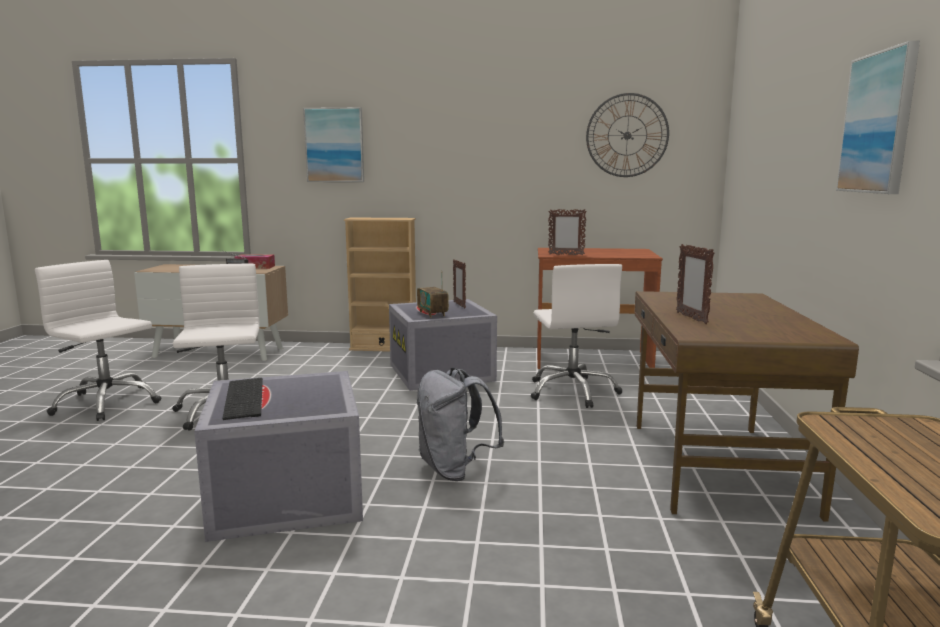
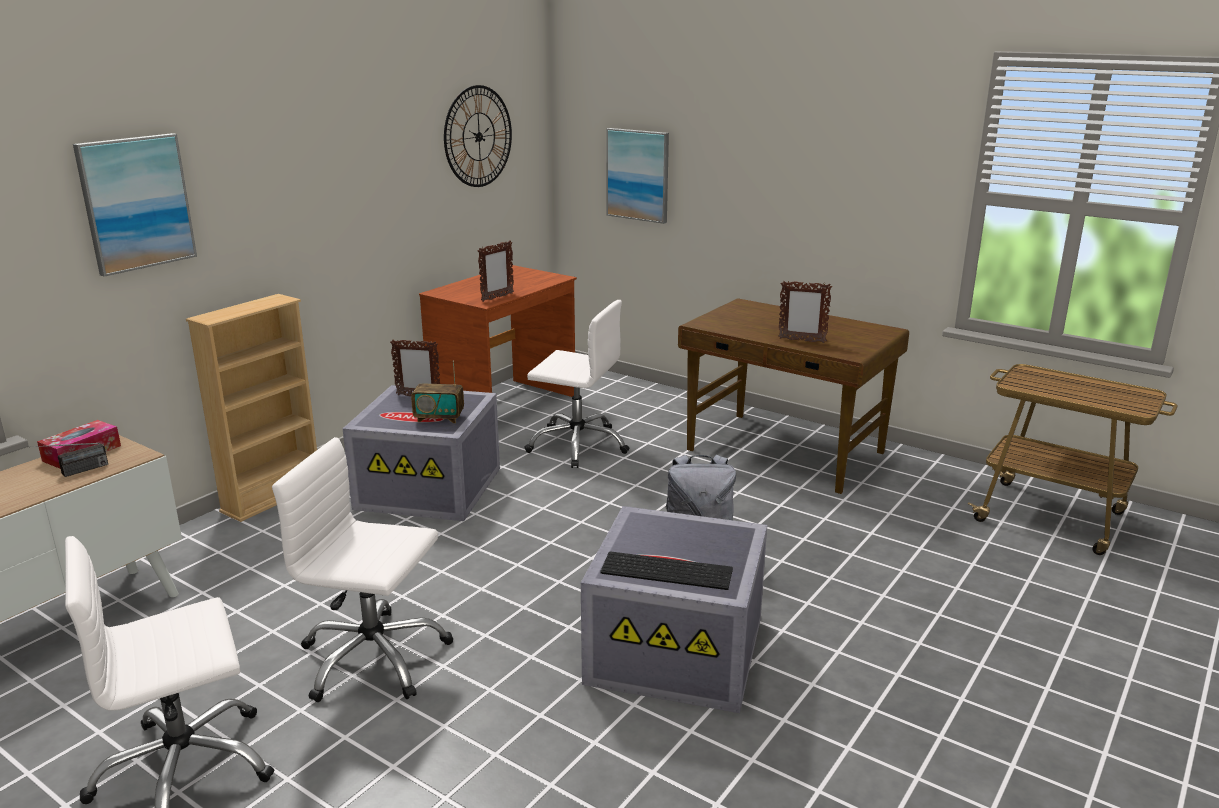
camera: 60 degrees left, 10 degrees up
(878, 123) = (858, 163): picture -> picture (638, 175)

